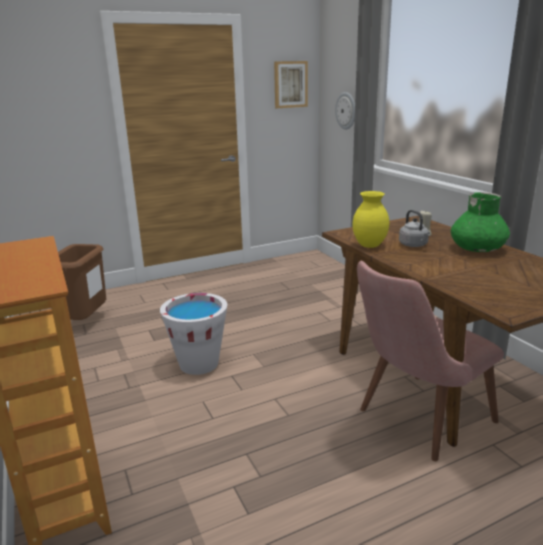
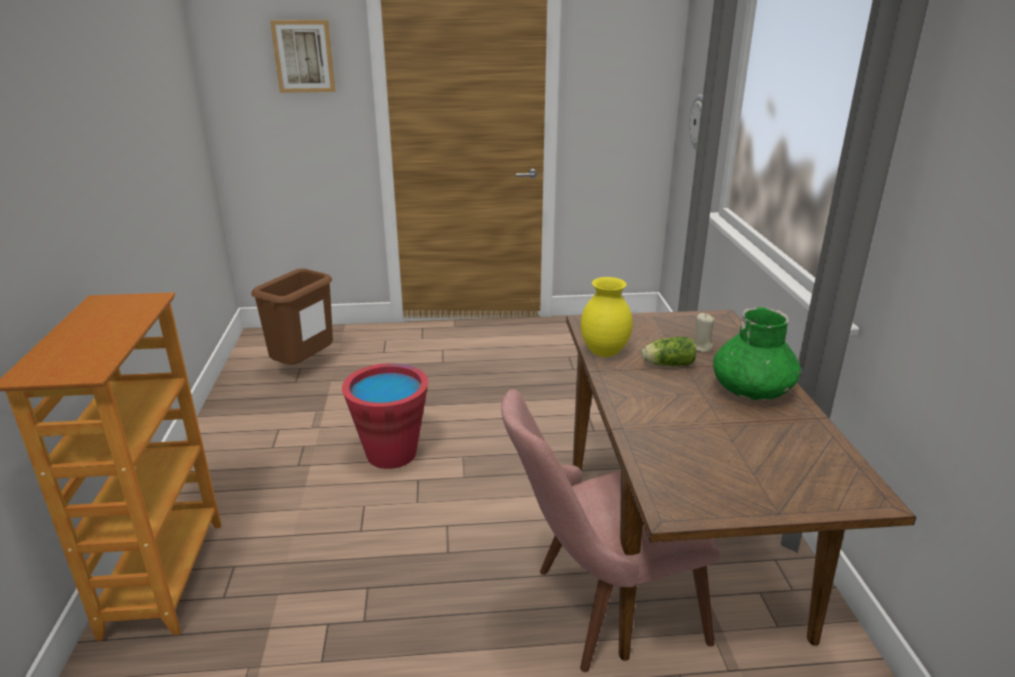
camera: 20 degrees right, 5 degrees up
(199, 364) = (391, 453): white bucket -> red bucket
(290, 84) = (633, 72): picture -> picture (304, 56)
(414, 245) = (666, 364): grey kettle -> lettuce

